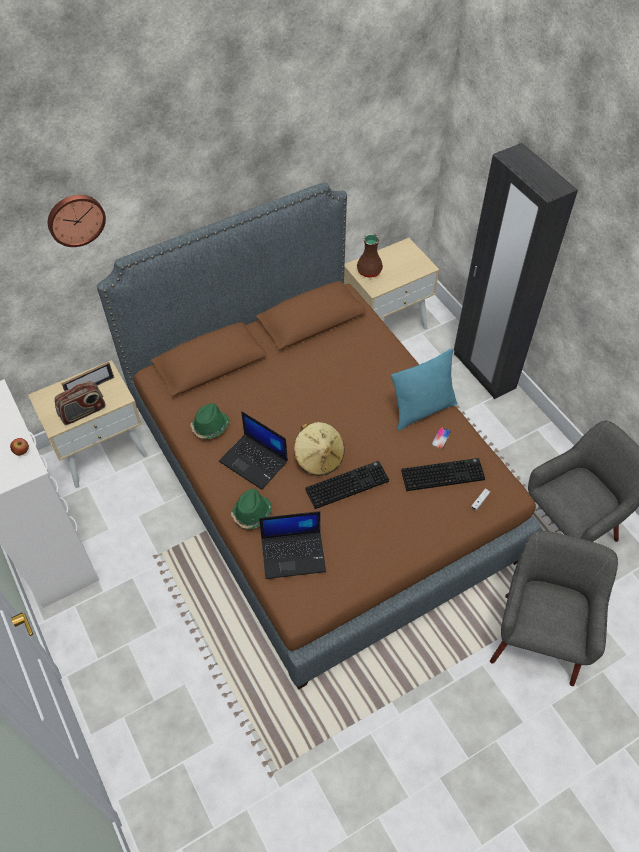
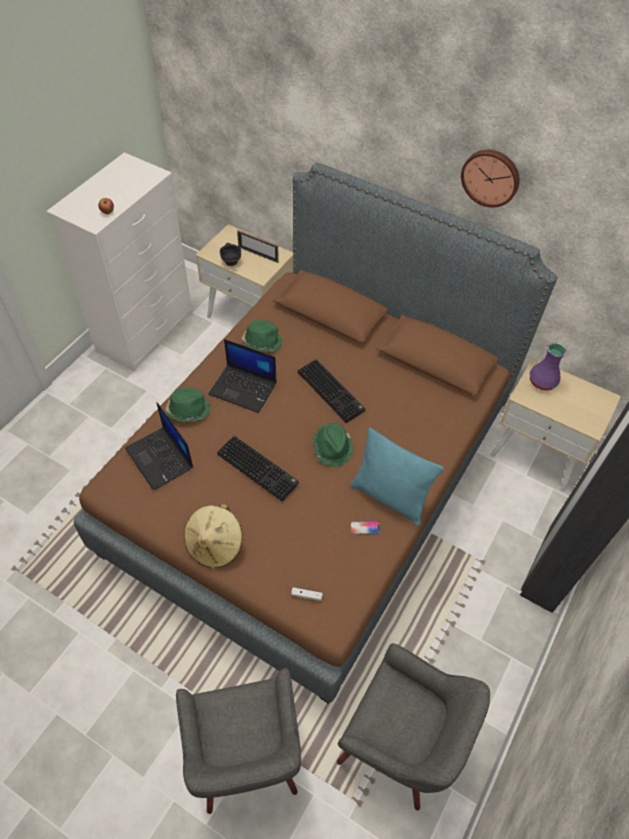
camera: 60 degrees right, 0 degrees up
(75, 219) = (304, 100): wall clock -> wall clock (491, 177)
(83, 412) = (231, 261): radio -> black bowl
(254, 461) = (244, 388): laptop -> laptop turned 75 degrees counterclockwise
(319, 458) = (276, 434): beige hat -> beige hat (215, 545)
(356, 425) = (332, 448): none -> green hat
(369, 271) = (543, 381): brown vase -> purple vase
(443, 474) = (320, 547): keyboard -> keyboard (332, 391)
(537, 636) = (246, 756): grey armchair -> grey armchair turned 90 degrees clockwise

